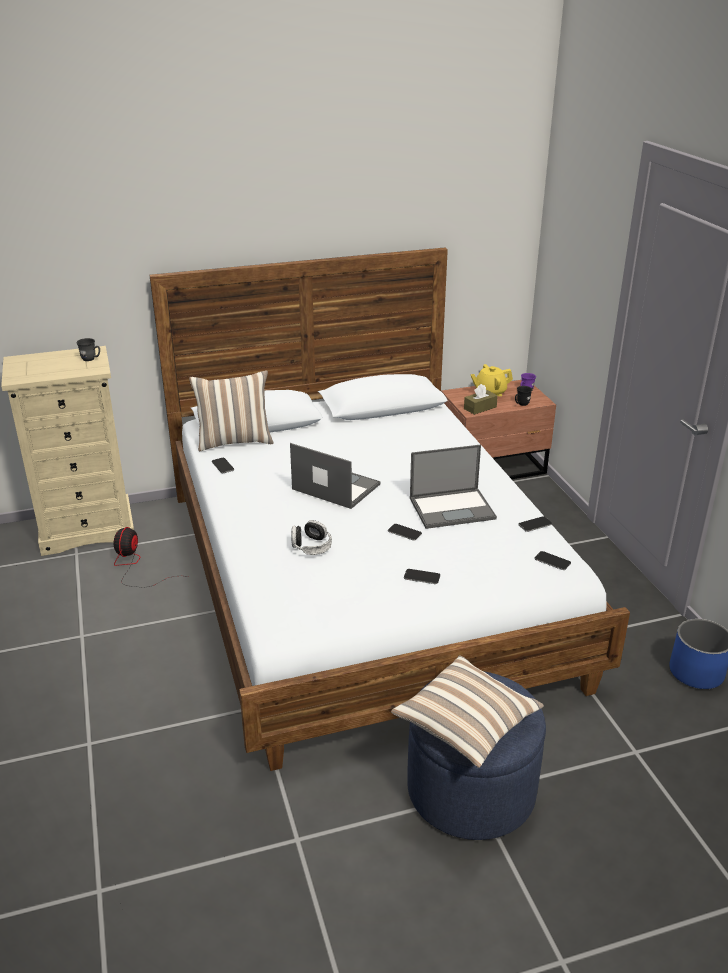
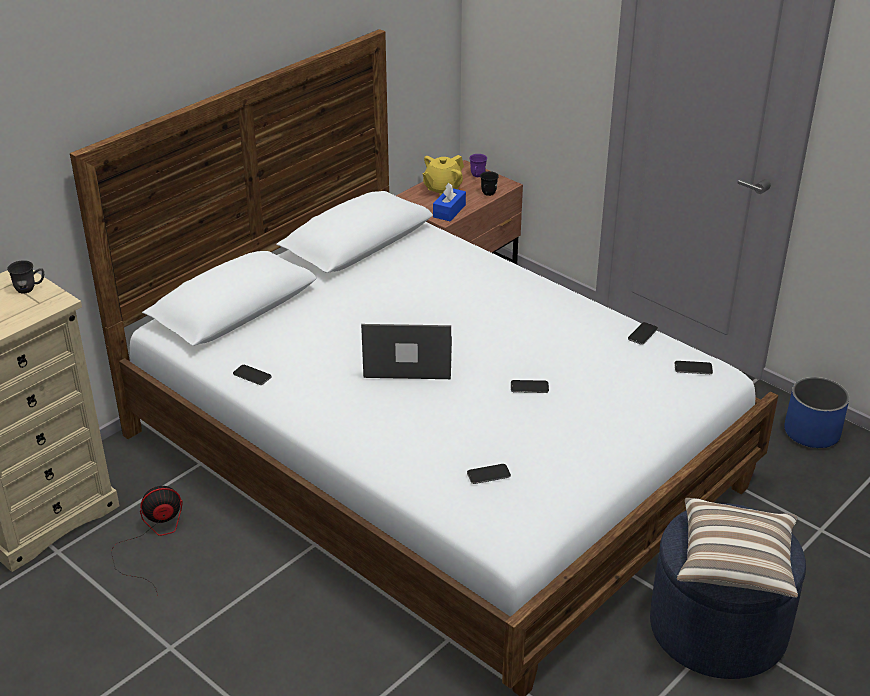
camera: 30 degrees left, 5 degrees up
(135, 566) = (152, 538): fan -> fan turned 90 degrees clockwise
(234, 441) = (232, 339): pillow -> none
(311, 546) = (455, 437): headphones -> none
(422, 577) = (593, 430): phone -> phone (488, 474)
(453, 508) = (550, 342): laptop -> none
(480, 408) = (449, 211): brown tissue box -> blue tissue box

